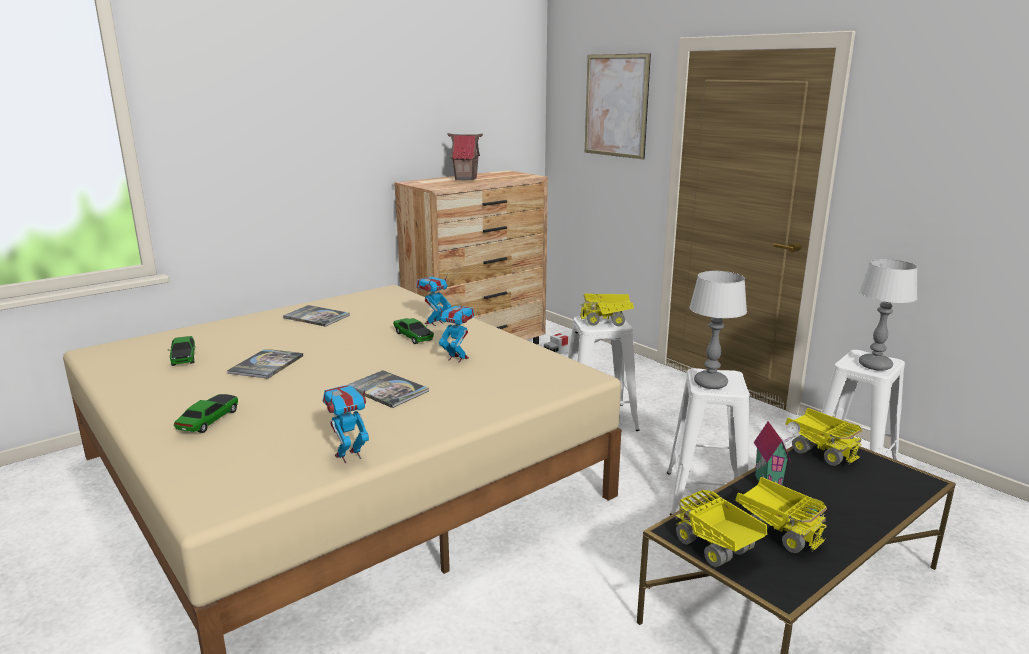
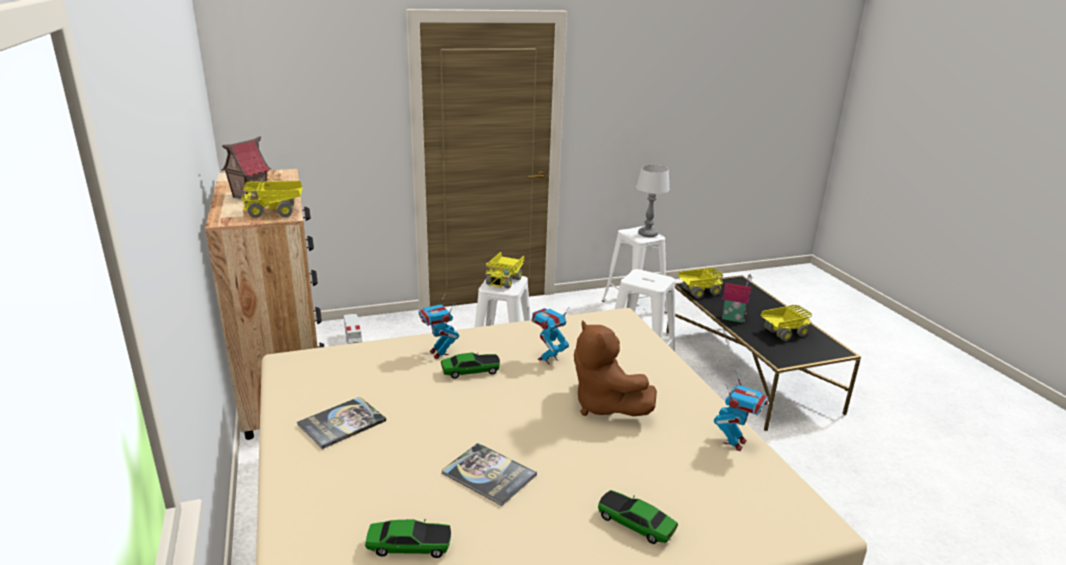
camera: 70 degrees left, 5 degrees up
(349, 456) = (735, 442): toy robot -> toy robot turned 135 degrees counterclockwise
(387, 390) = (604, 405): book -> brown plush toy
(616, 106) = (330, 78): picture -> none
(711, 383) = (652, 282): table lamp -> none
(716, 548) = (799, 354): toy truck -> toy truck (276, 212)

